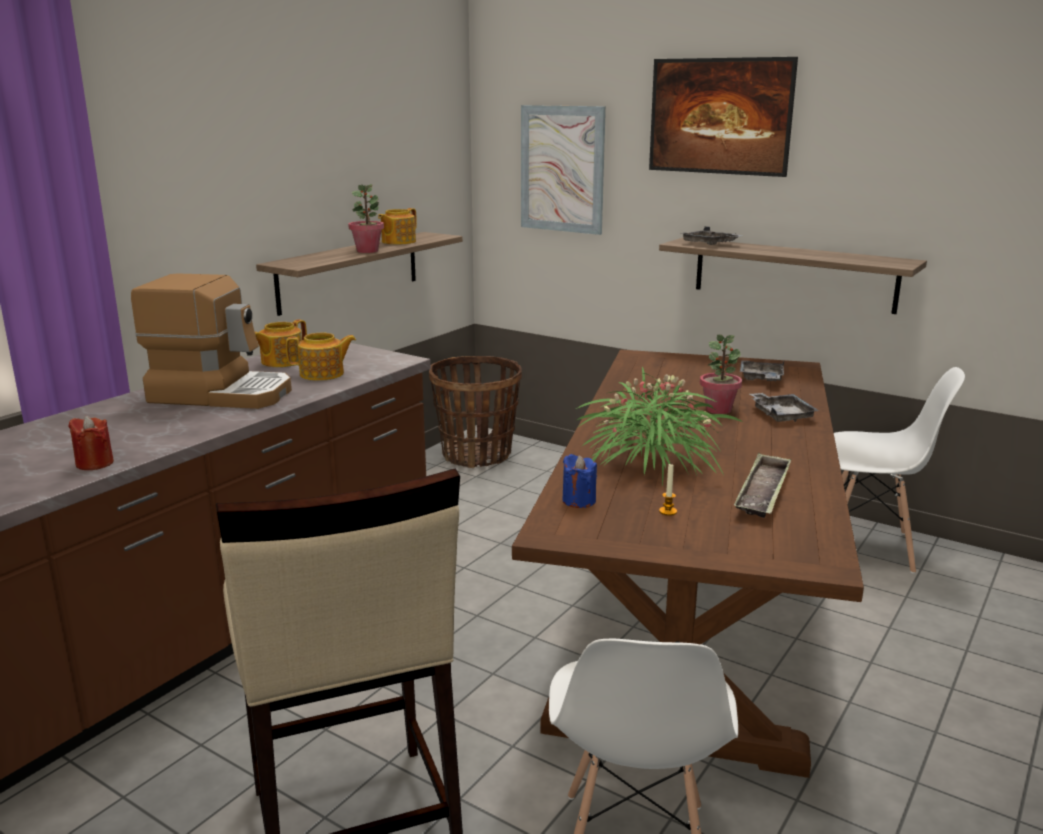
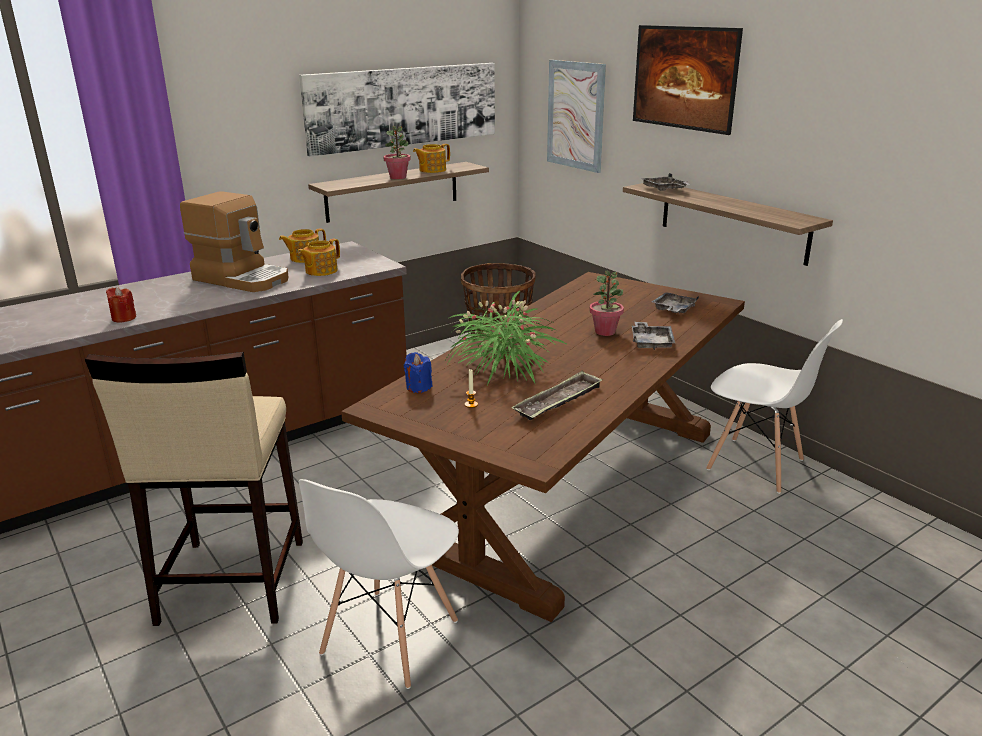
camera: 20 degrees right, 5 degrees up
(323, 374) = (320, 271): teapot -> teapot turned 120 degrees clockwise
(359, 162) = (404, 106): none -> picture

